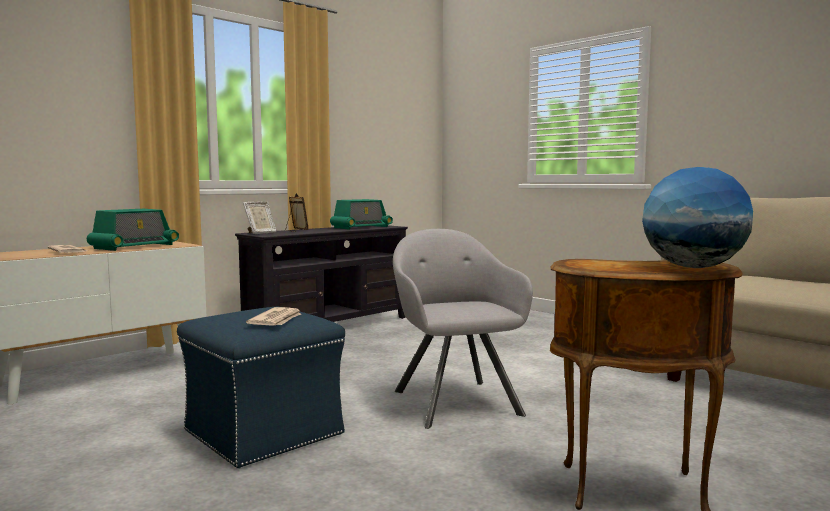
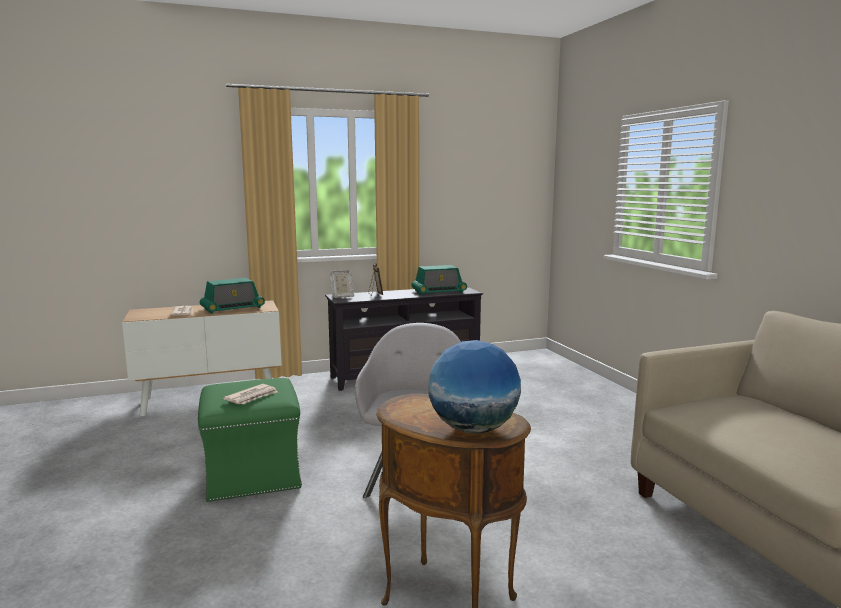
camera: 25 degrees right, 5 degrees up
(262, 432) = (253, 474): blue ottoman -> green ottoman

